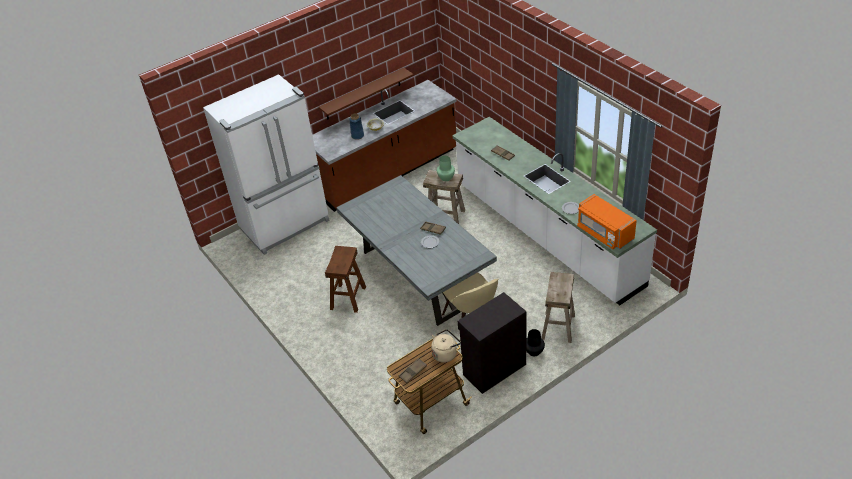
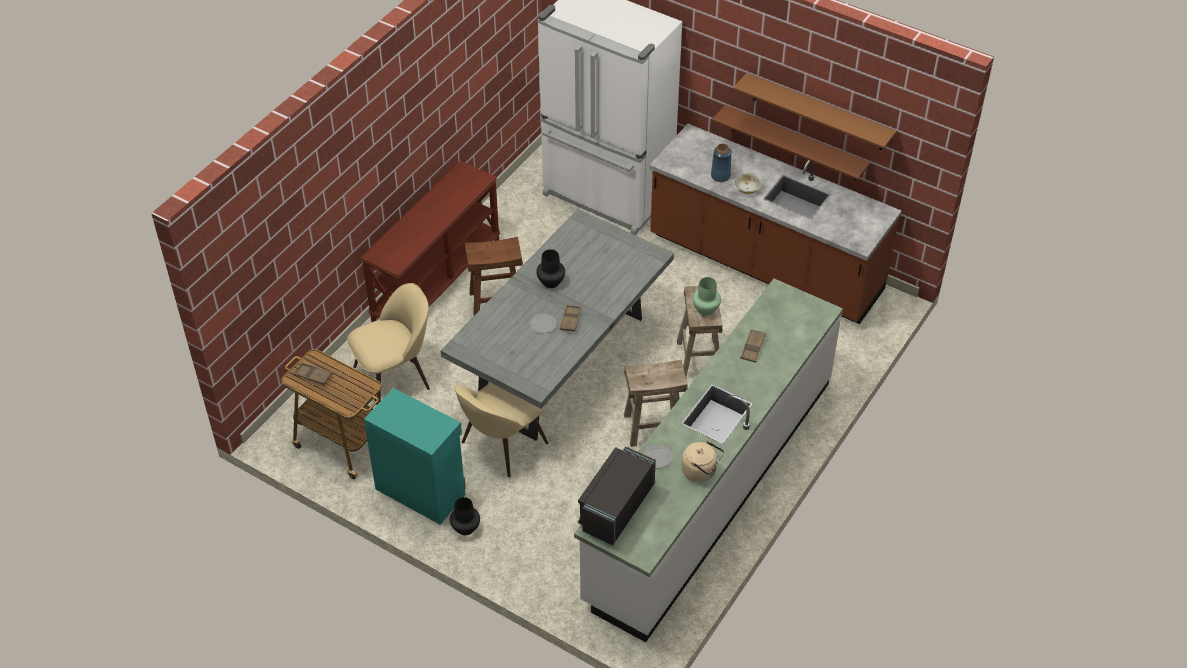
camera: 65 degrees right, 5 degrees up
(307, 325) = (436, 280): none -> brown console table
(370, 62) = (818, 112): none -> brown shelf
(385, 364) = (395, 376): none -> beige chair
(395, 231) = (551, 282): none -> black vase
(445, 353) = (351, 398): beige kettle -> beige kettle (701, 472)
(493, 369) = (420, 490): black cabinet -> turquoise cabinet
(558, 327) = (521, 546): beige stool -> beige stool (653, 427)
(604, 233) = (616, 508): orange microwave -> black microwave

